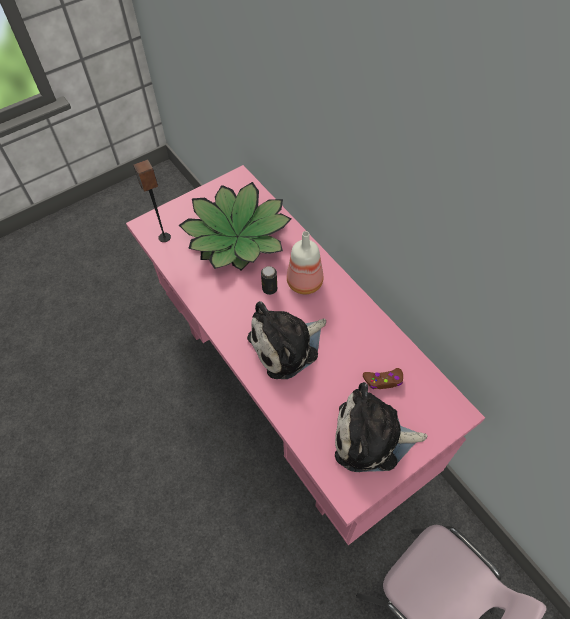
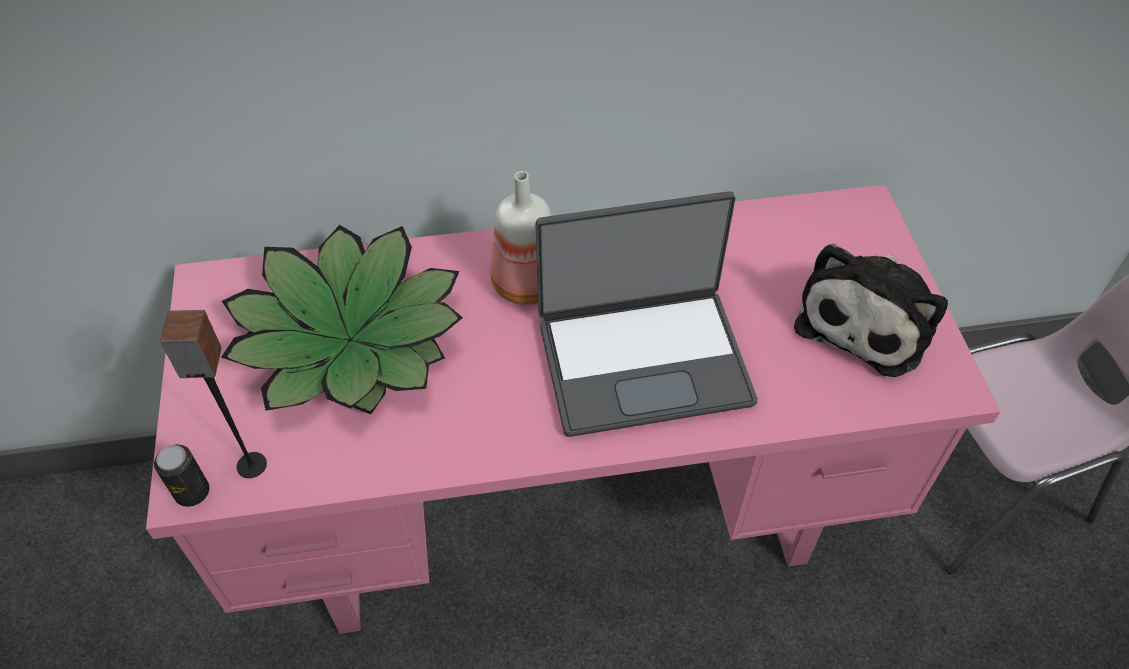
camera: 65 degrees left, 5 degrees down
(269, 289) = (507, 338): can -> can (192, 492)
(287, 345) = (643, 359): plush toy -> laptop
(383, 381) = (775, 264): brown game controller -> none

